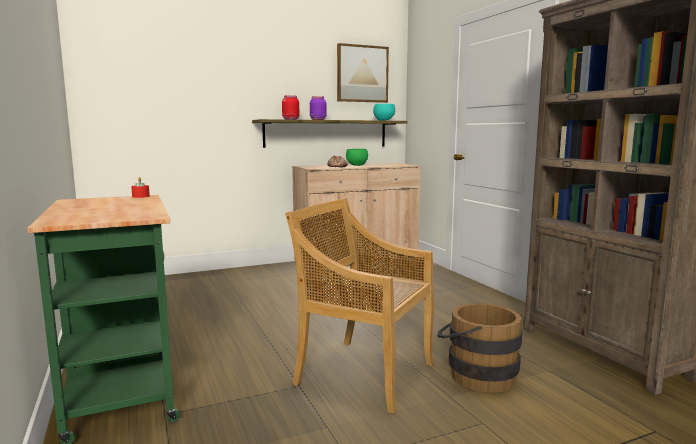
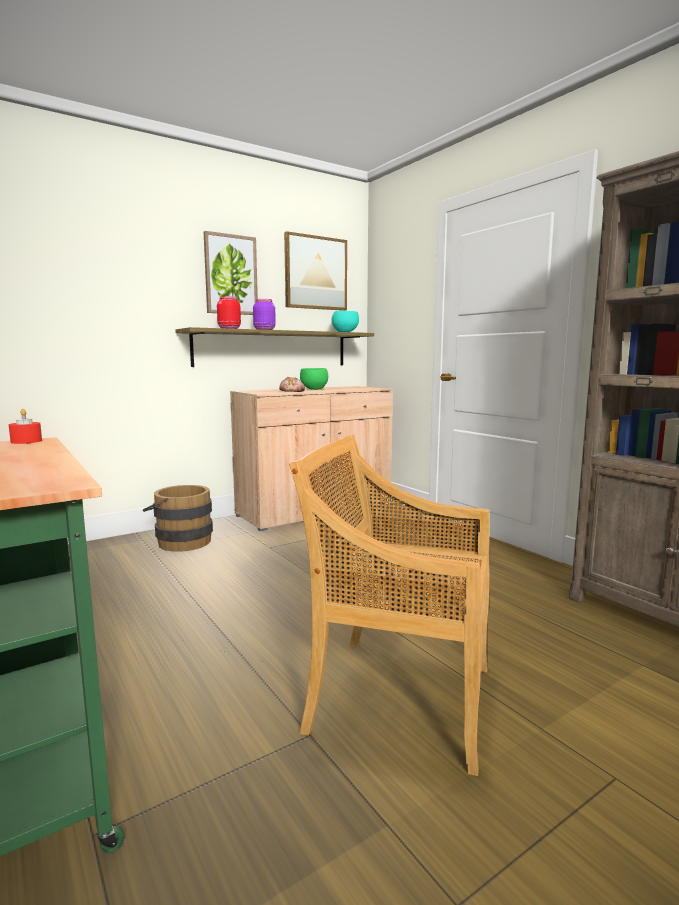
camera: 10 degrees left, 0 degrees up
(294, 78) = (230, 275): none -> picture
(476, 374) = (554, 682): brown bucket -> brown bucket (180, 541)

